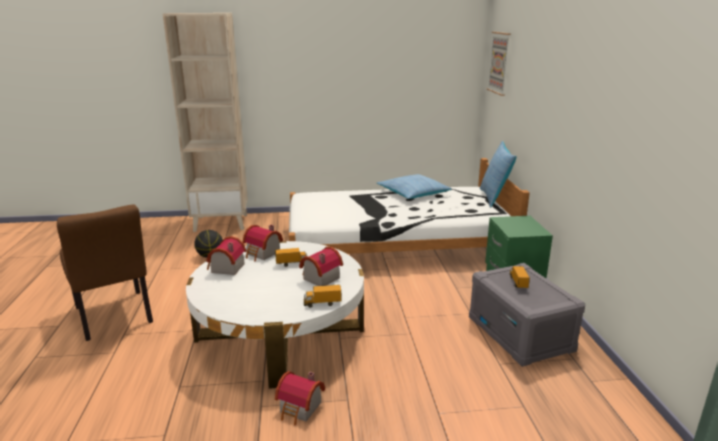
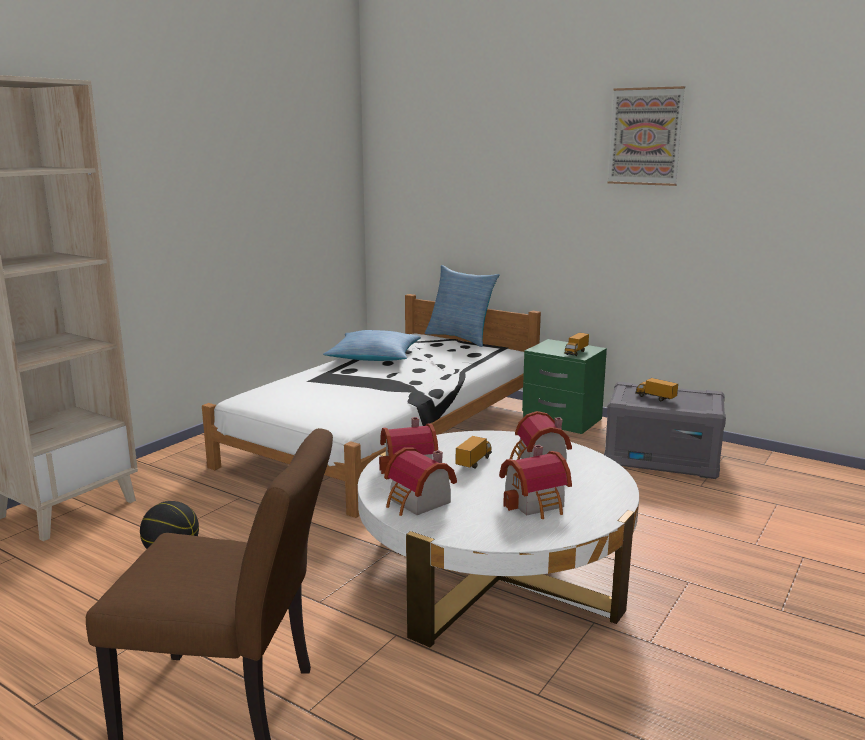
camera: 50 degrees left, 5 degrees down
(300, 409) = (681, 617): toy house -> toy house (537, 503)
(322, 303) = (609, 478): toy truck -> toy truck (576, 352)
(499, 63) = (410, 165): picture -> picture (645, 136)

